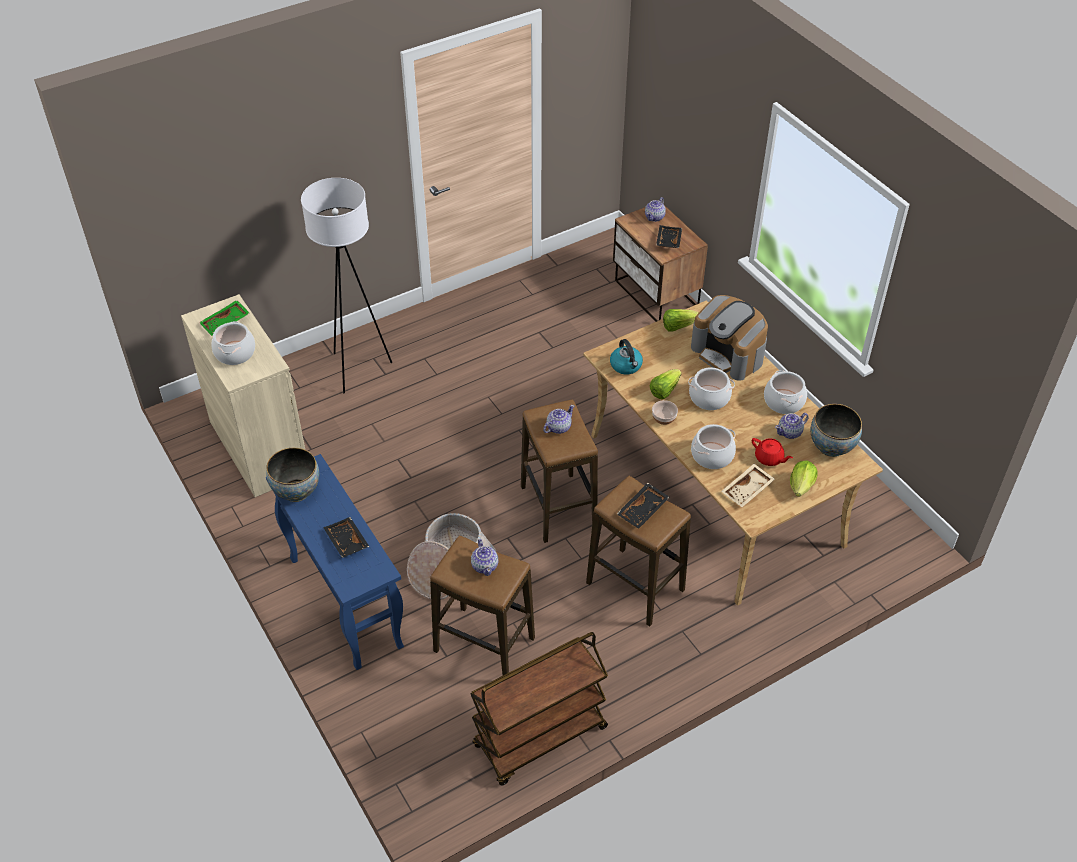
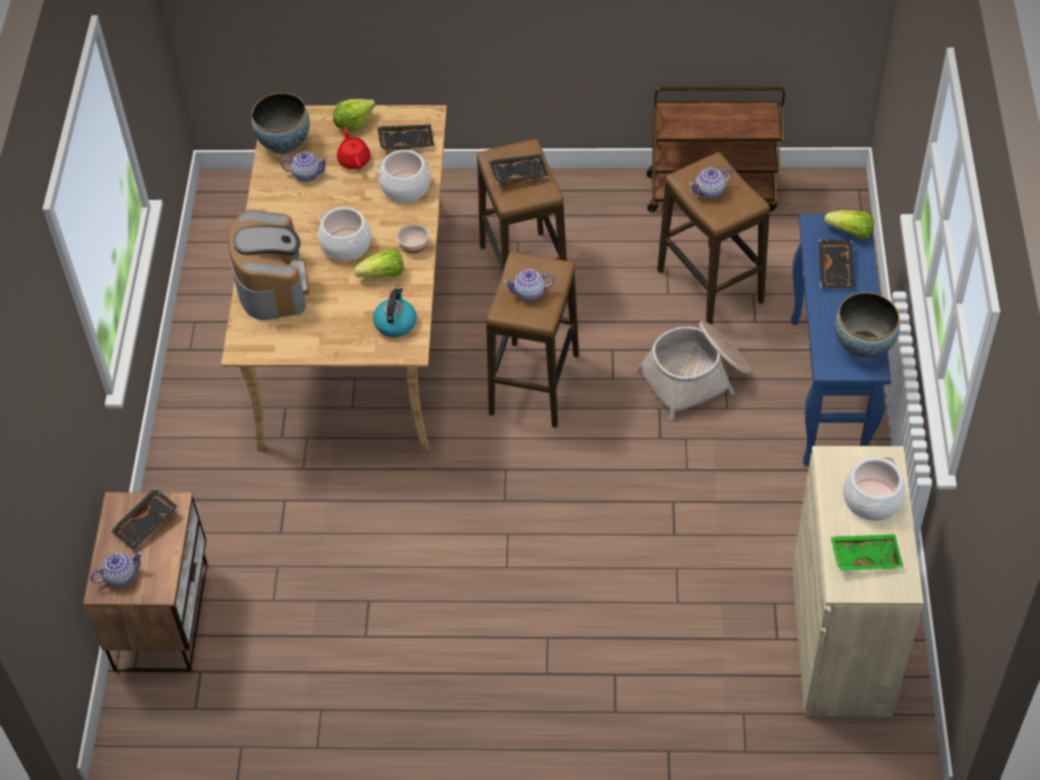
camera: 145 degrees left, 5 degrees up
(357, 369) = (647, 702): white floor lamp -> none
(485, 565) = (710, 191): teapot -> teapot turned 135 degrees counterclockwise
(678, 326) = (289, 344): lettuce -> lettuce (850, 233)
(748, 490) = (406, 141): beige tray -> black tray
(783, 401) = (276, 206): cooking pot -> none

